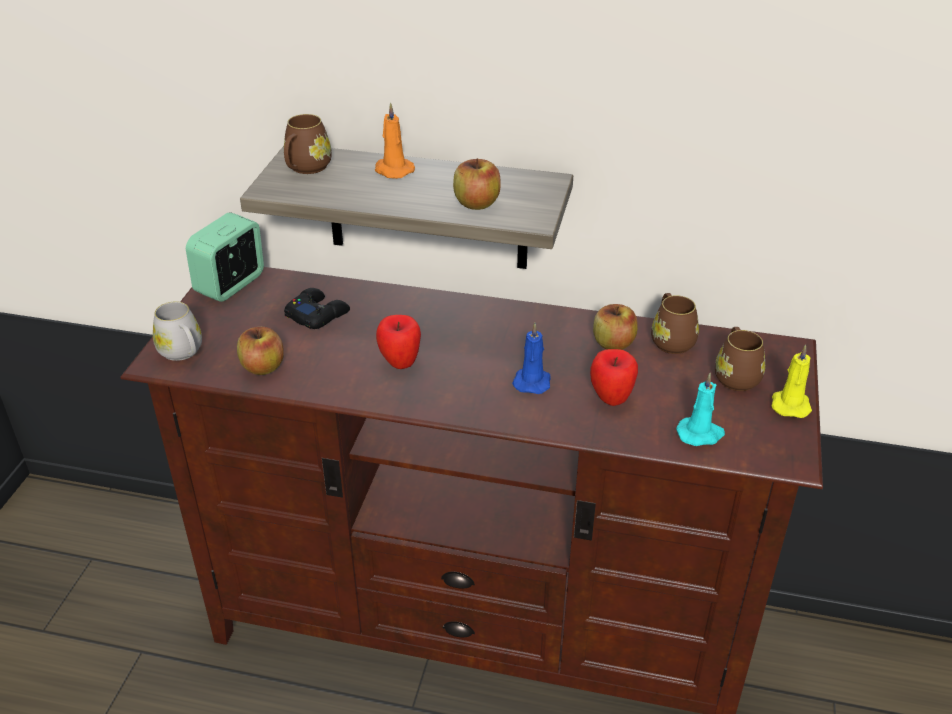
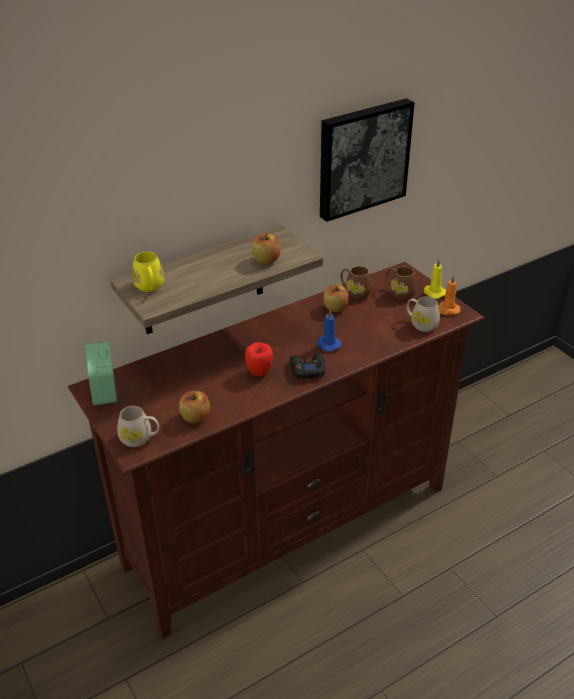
camera: 45 degrees left, 0 degrees up
(305, 168) = (150, 287): brown mug -> yellow mug
(317, 314) = (180, 376): black game controller -> black game controller (307, 369)
(392, 170) = (197, 265): orange candle -> orange candle (447, 310)
(611, 399) = (370, 332): apple -> none
(700, 434) = (421, 324): turquoise candle -> white mug
(750, 115) = (362, 158): none -> picture

